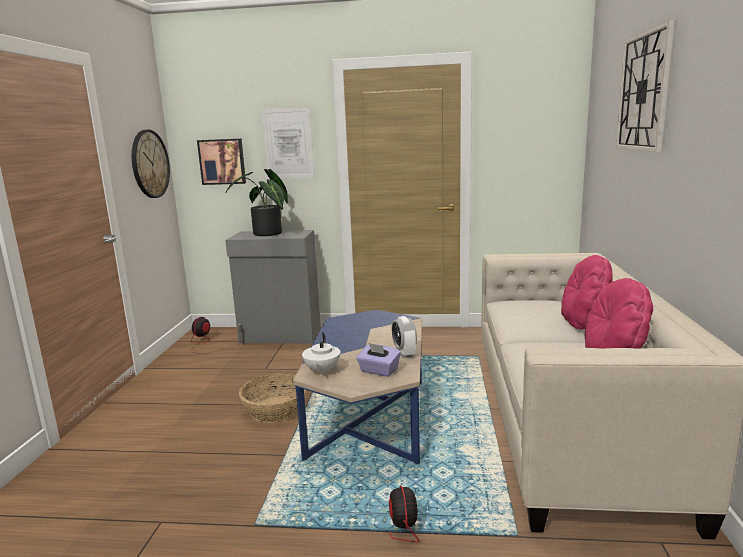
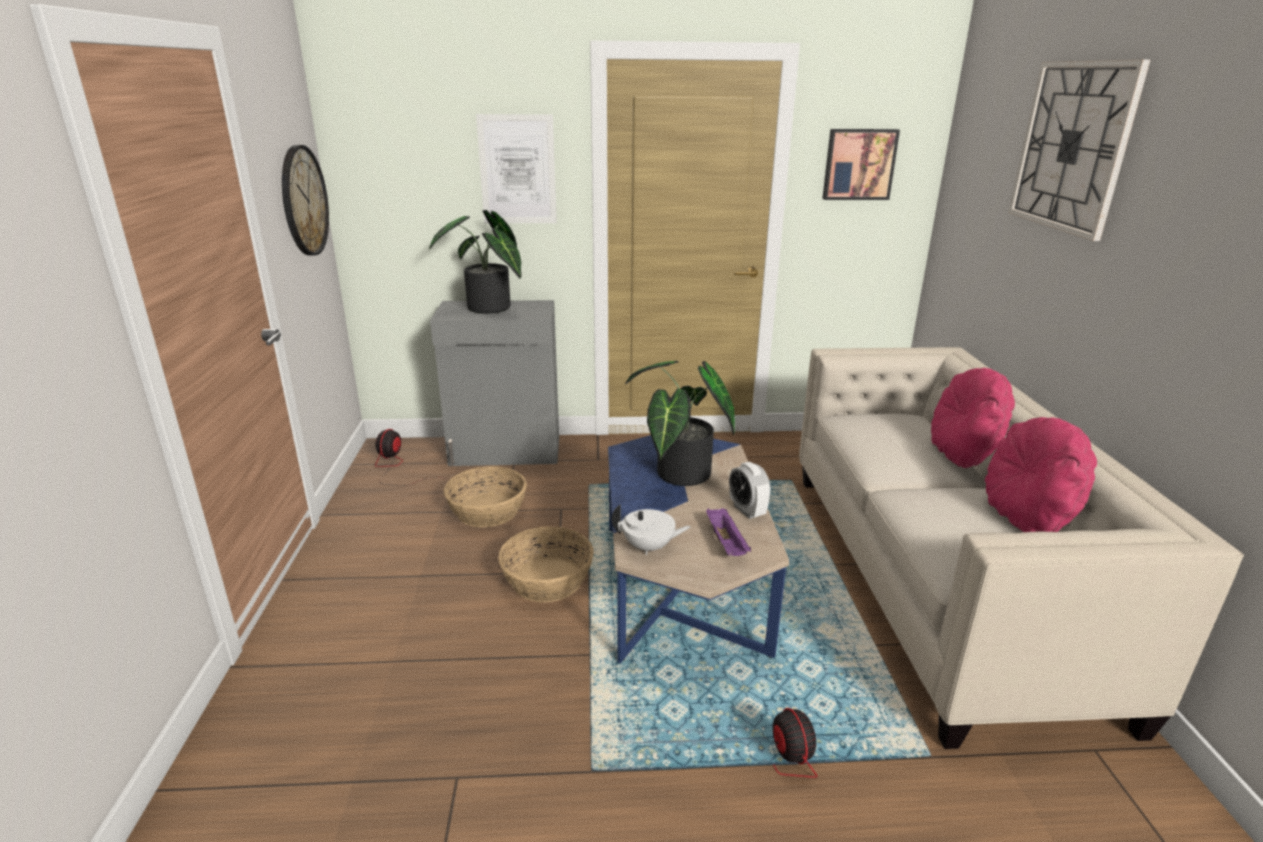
camera: 10 degrees left, 10 degrees up
(222, 161) = (412, 194): picture -> picture (858, 164)
(252, 369) = (487, 511): none -> basket
(322, 371) = (649, 547): white teapot -> white teapot turned 75 degrees counterclockwise
(366, 333) = (678, 475): none -> potted plant
(378, 371) = (727, 544): purple tissue box -> purple tray

